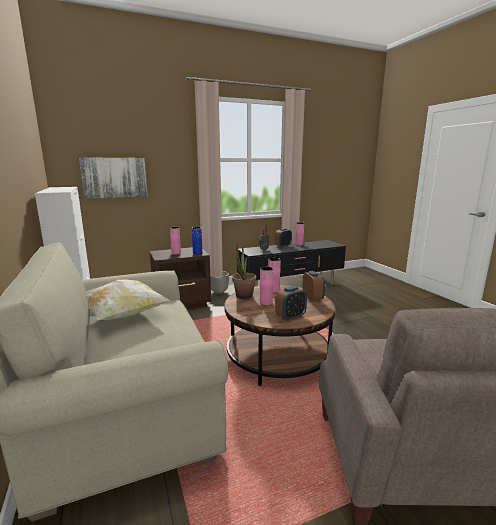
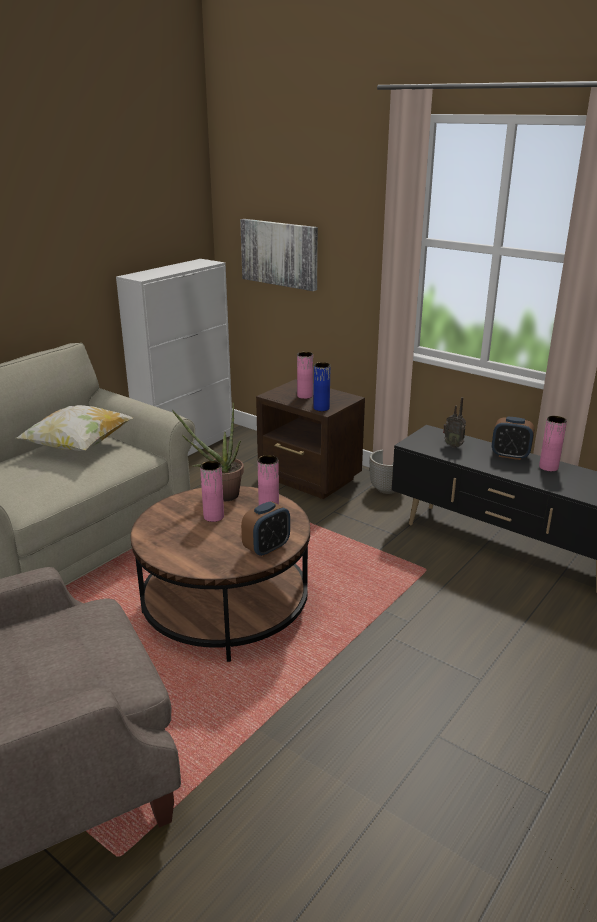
camera: 60 degrees right, 10 degrees up
(290, 317) = (177, 546): alarm clock -> none

